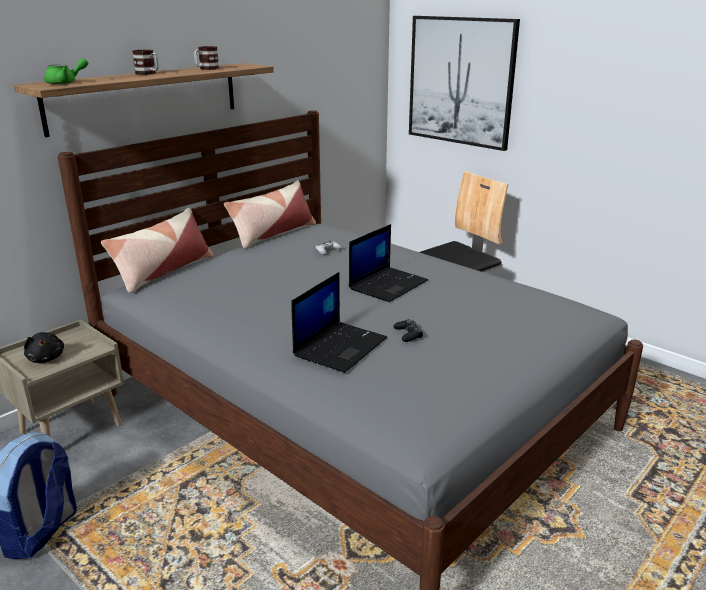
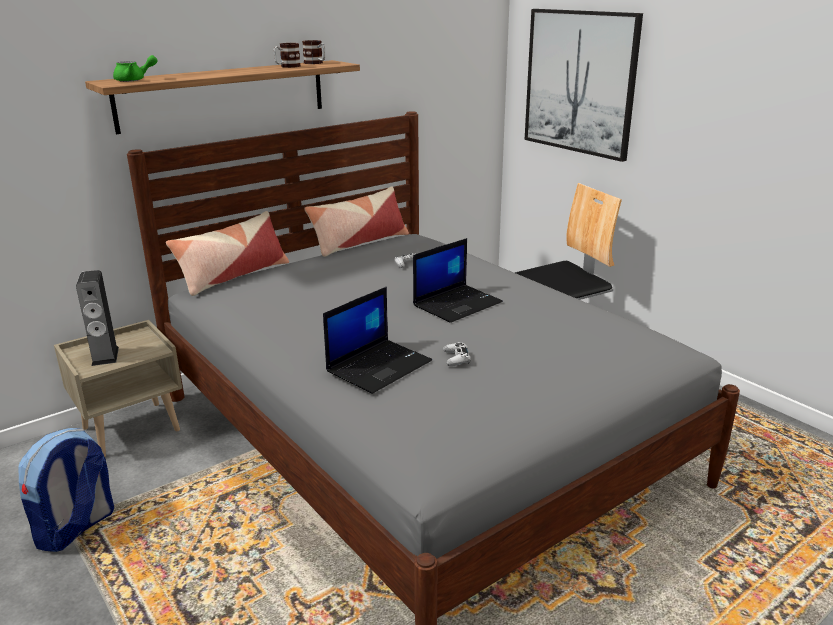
camera: 10 degrees right, 0 degrees up
(46, 358) = (105, 356): black plush toy -> speaker
(148, 73) = (224, 71): mug -> mug (316, 63)
(408, 334) = (456, 359): black game controller -> white game controller

